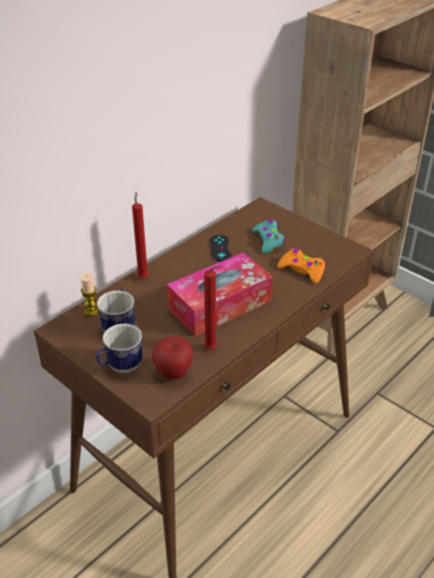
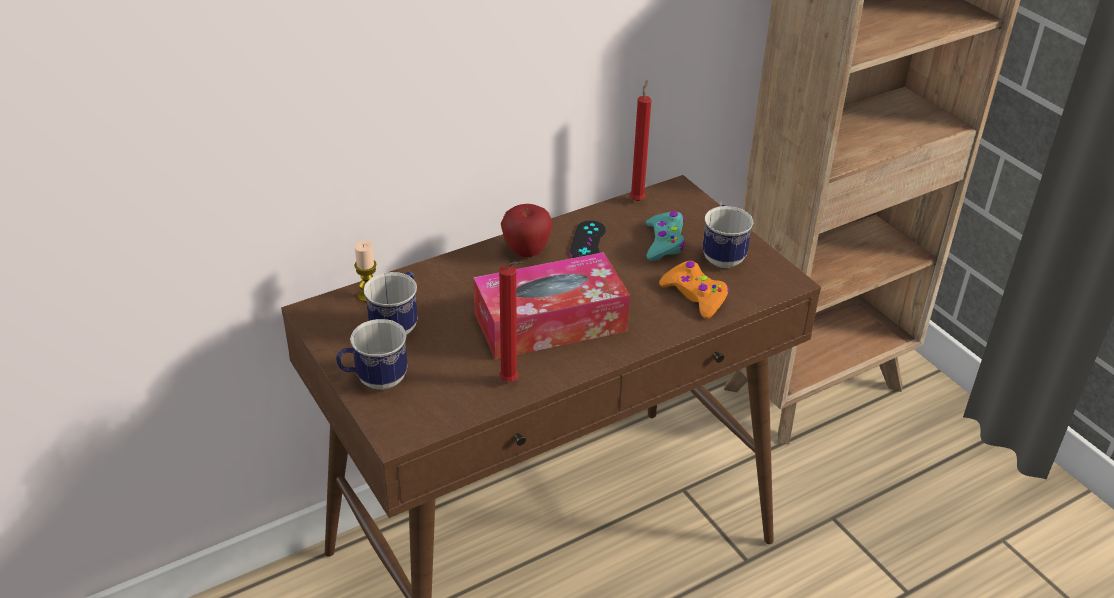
camera: 15 degrees right, 0 degrees up
(143, 276) = (459, 261): red candle -> red candle (637, 199)
(173, 373) = (442, 404): apple -> apple (526, 252)
(307, 242) = (722, 255): none -> mug

